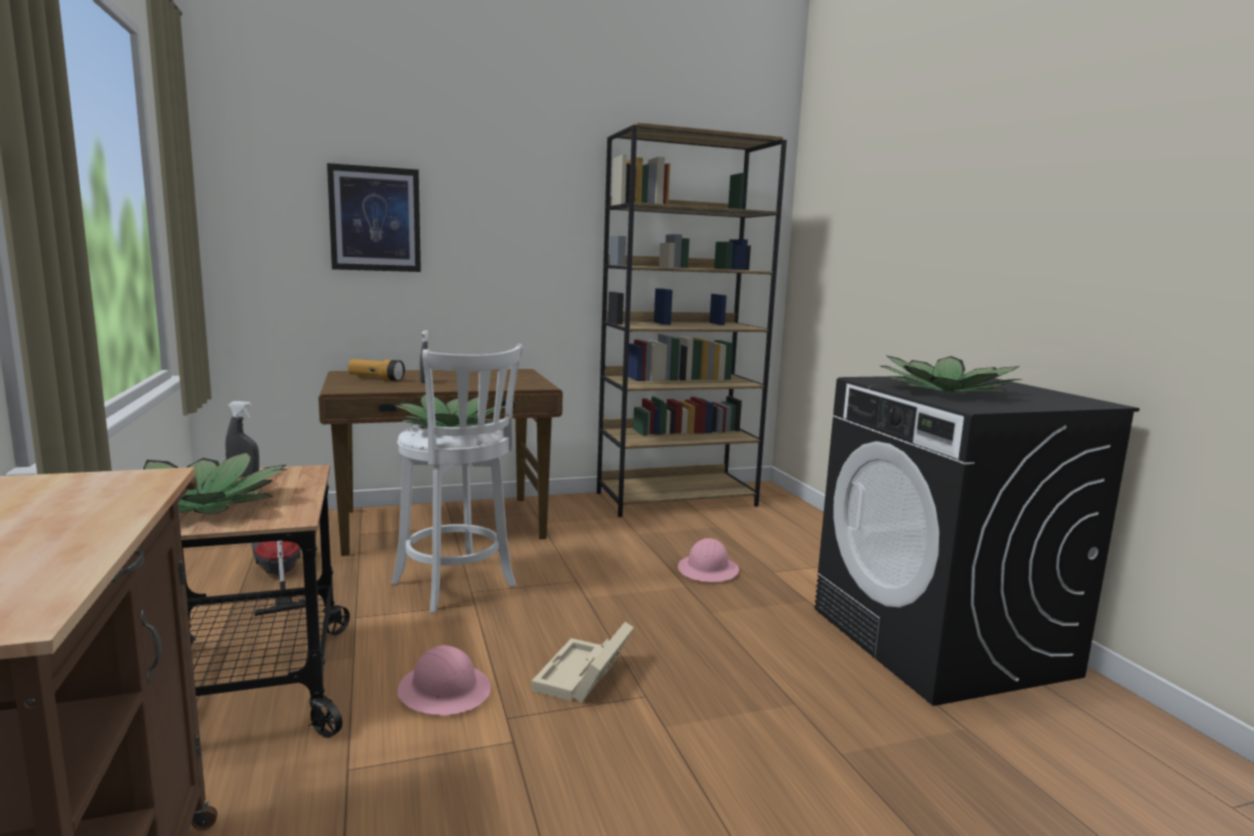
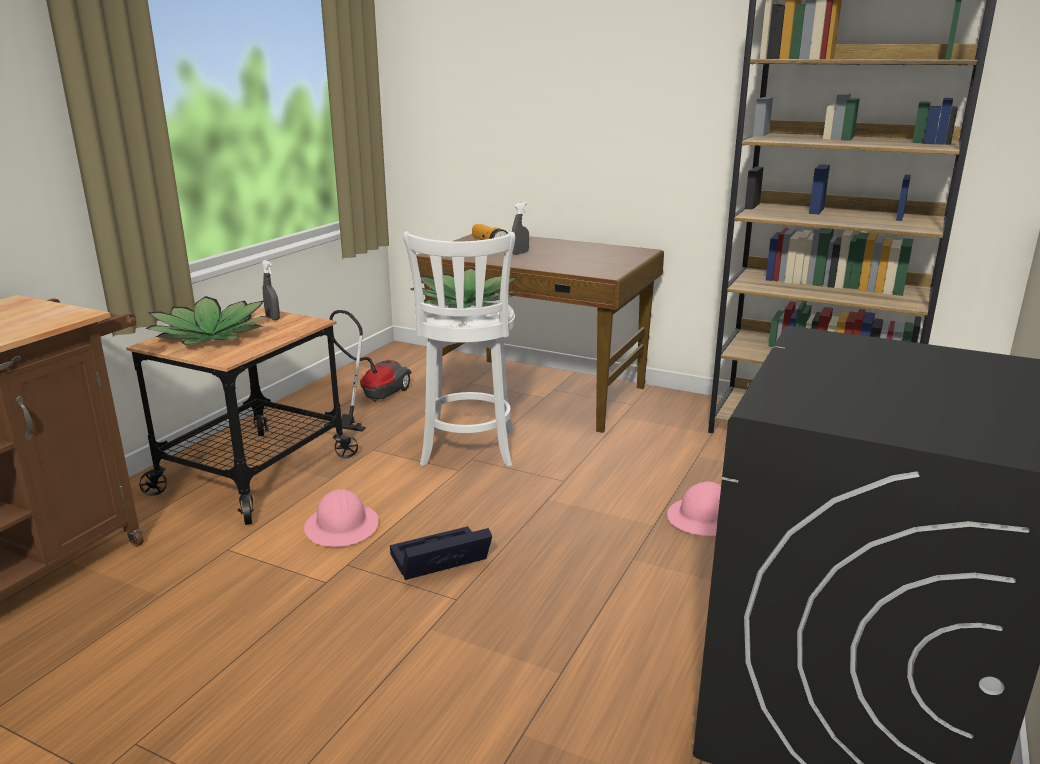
camera: 45 degrees right, 10 degrees up
(375, 219) = (522, 84): picture -> none
(583, 677) = (438, 561): beige storage box -> black storage box
(946, 391) = (851, 377): potted plant -> none

